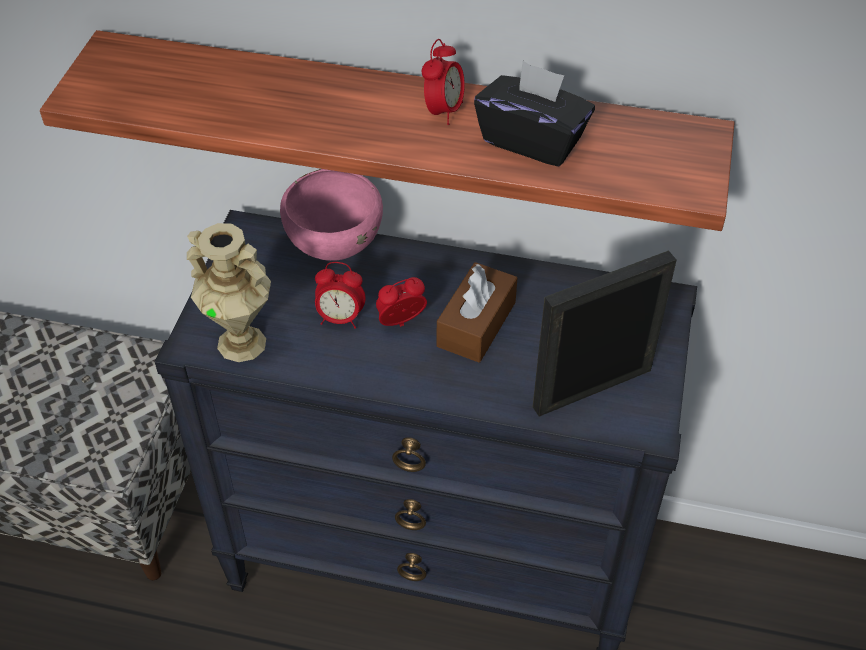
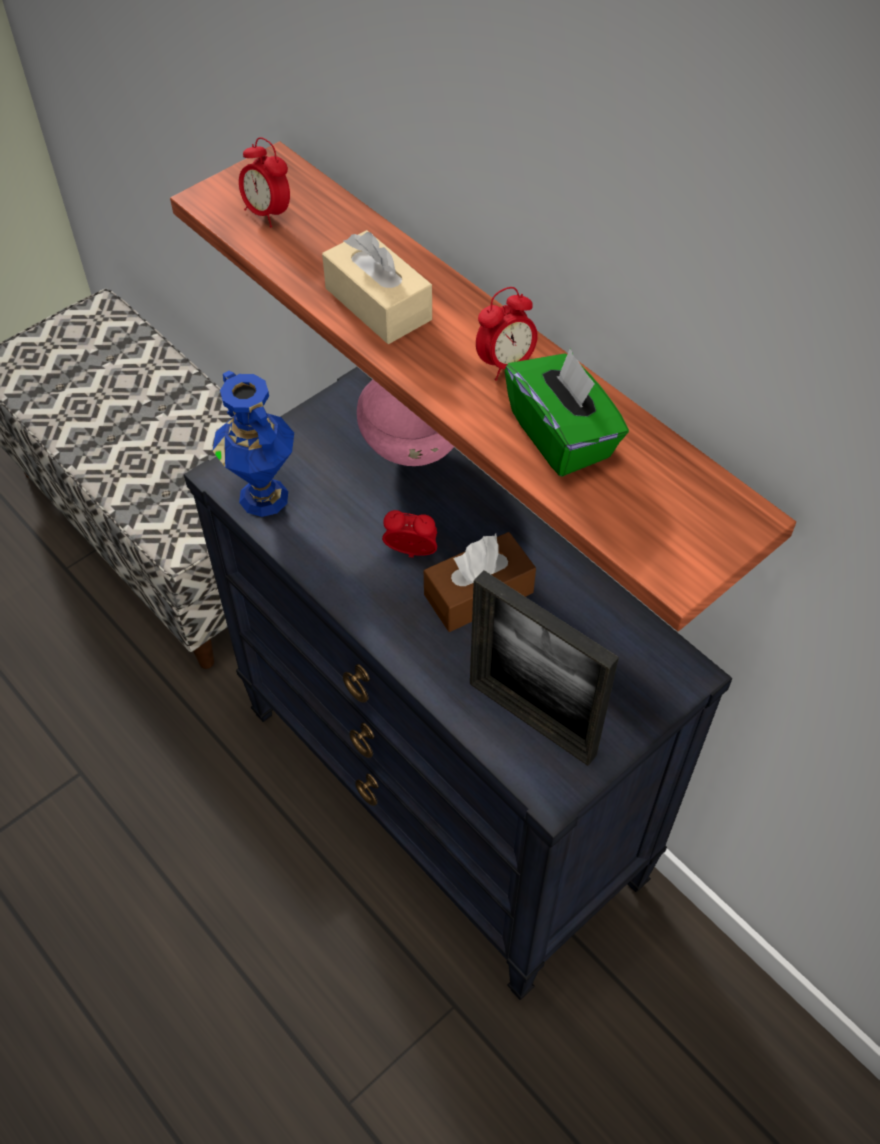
camera: 35 degrees right, 5 degrees up
(242, 342) = (265, 496): beige vase -> blue vase
(303, 113) = (378, 304): none -> beige tissue box
(340, 318) = (363, 520): alarm clock -> alarm clock (267, 214)
(532, 140) = (562, 436): black tissue box -> green tissue box
(592, 388) = (531, 719): picture frame -> picture frame turned 150 degrees counterclockwise

